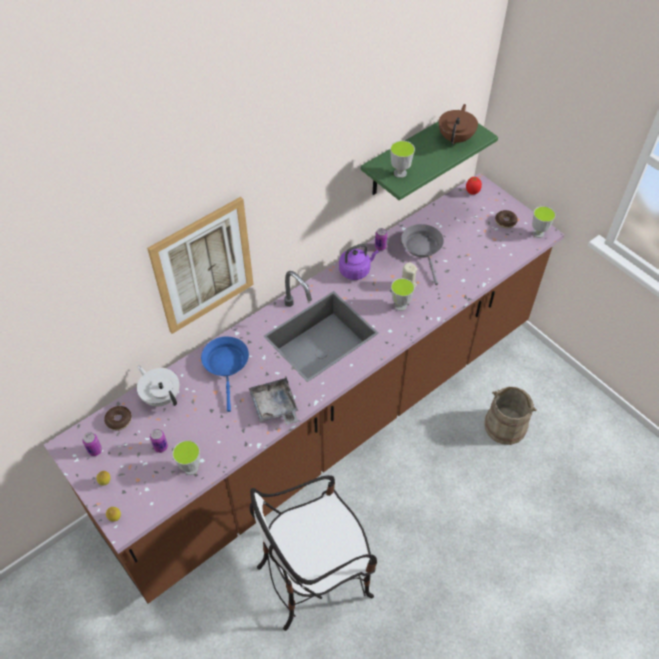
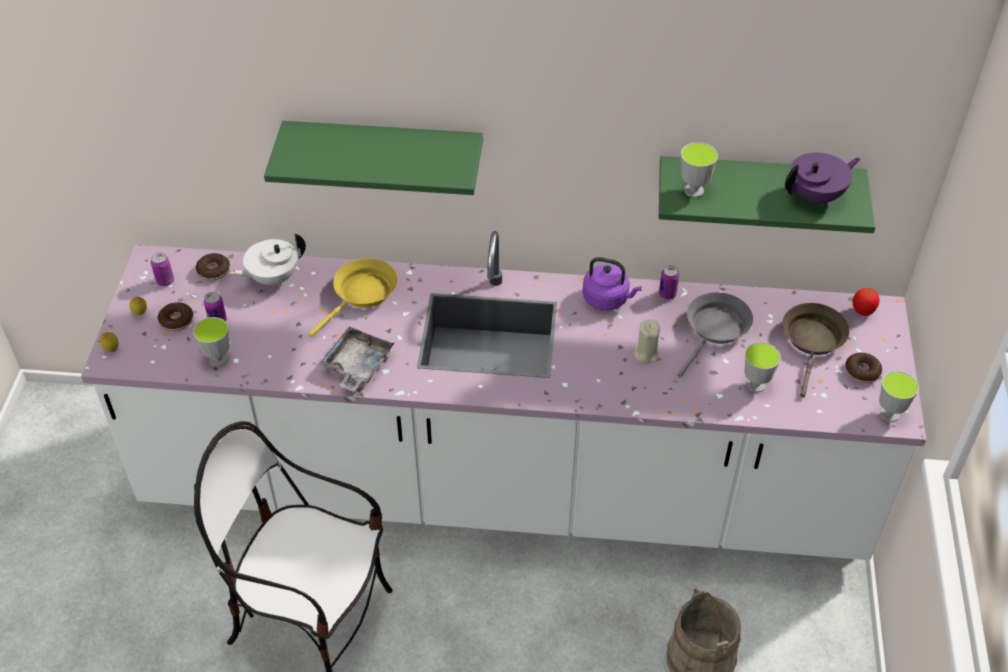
camera: 45 degrees right, 5 degrees down
(134, 467) = (177, 321): none -> donut
(161, 396) = (273, 278): white teapot -> white teapot turned 120 degrees counterclockwise
(203, 266) = (384, 154): picture -> green shelf
(226, 365) = (362, 294): blue frying pan -> yellow frying pan
(329, 421) = (504, 487): brown counter -> white counter
(400, 306) = (609, 369): cup -> cup (756, 385)
(456, 138) = (816, 196): brown teapot -> purple teapot
(469, 222) = (813, 341): none -> brown frying pan

